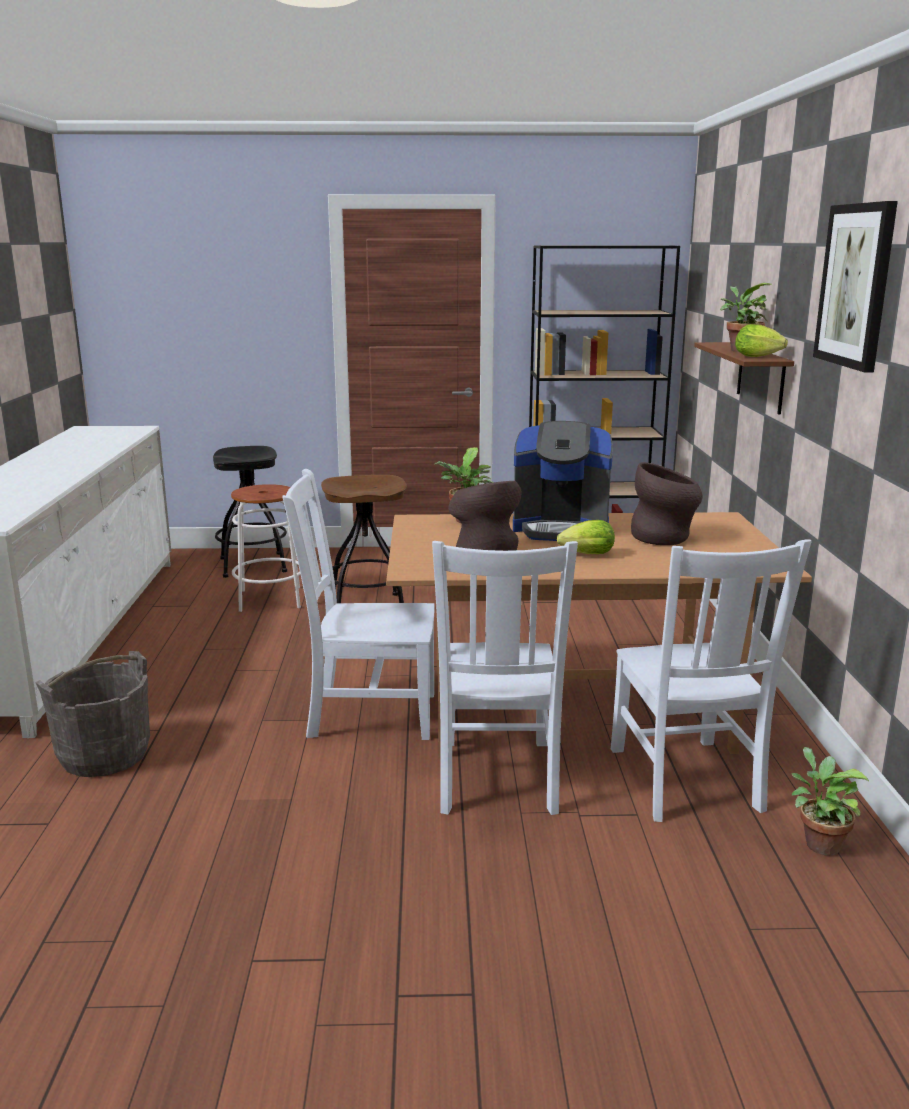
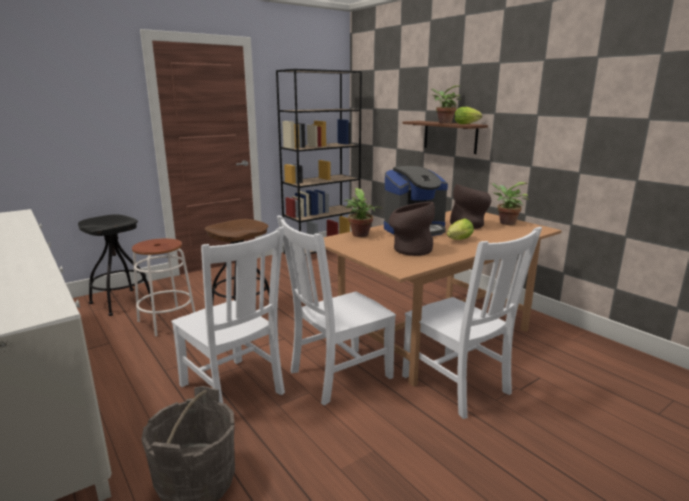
camera: 35 degrees left, 0 degrees up
(686, 782) = (531, 352): white chair -> white chair (233, 391)
(818, 843) = (614, 360): potted plant -> potted plant (505, 223)
(856, 285) = (551, 80): picture -> none

